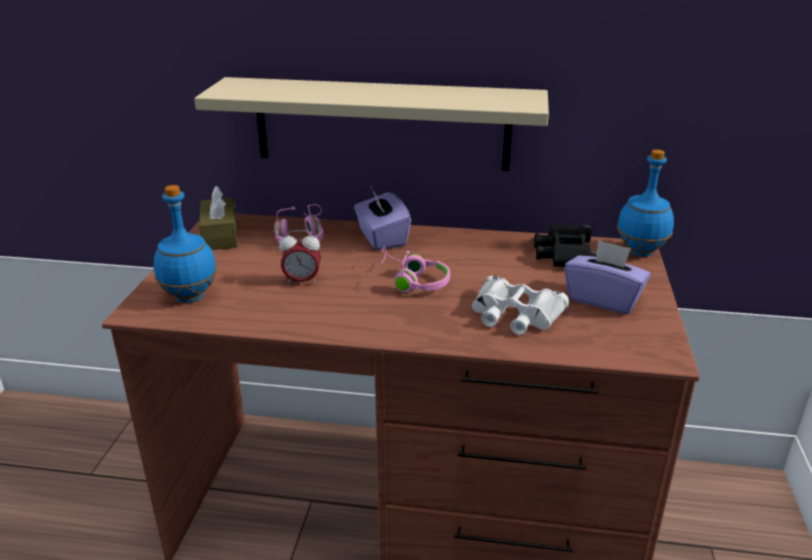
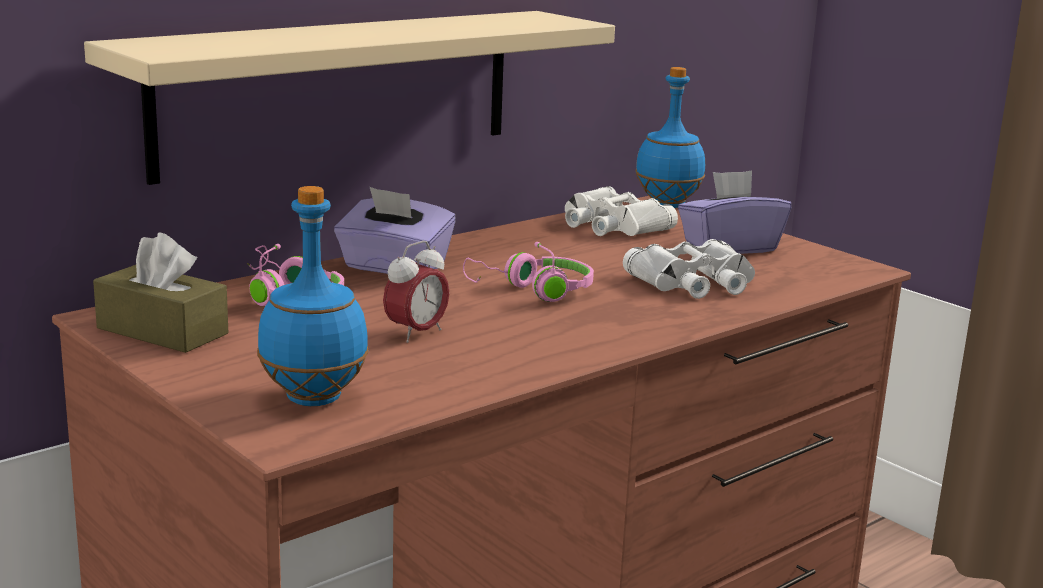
camera: 50 degrees left, 10 degrees down
(564, 254) = (612, 225): black binoculars -> white binoculars

